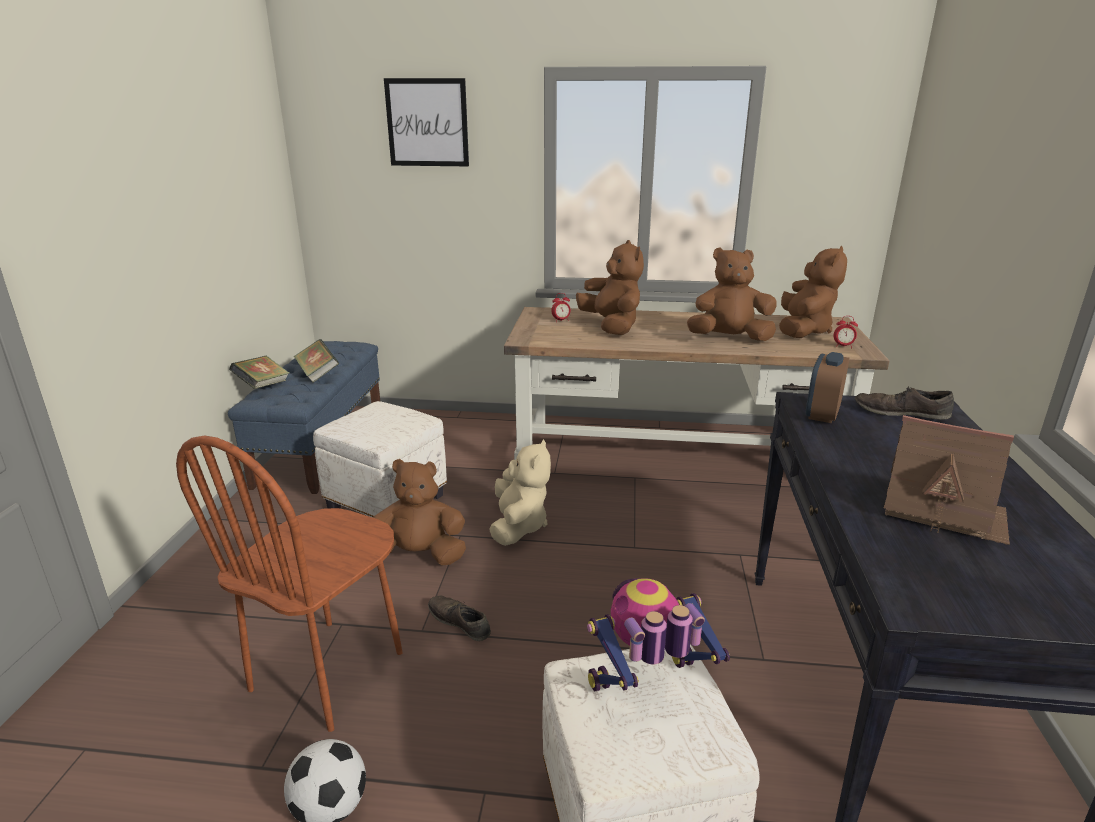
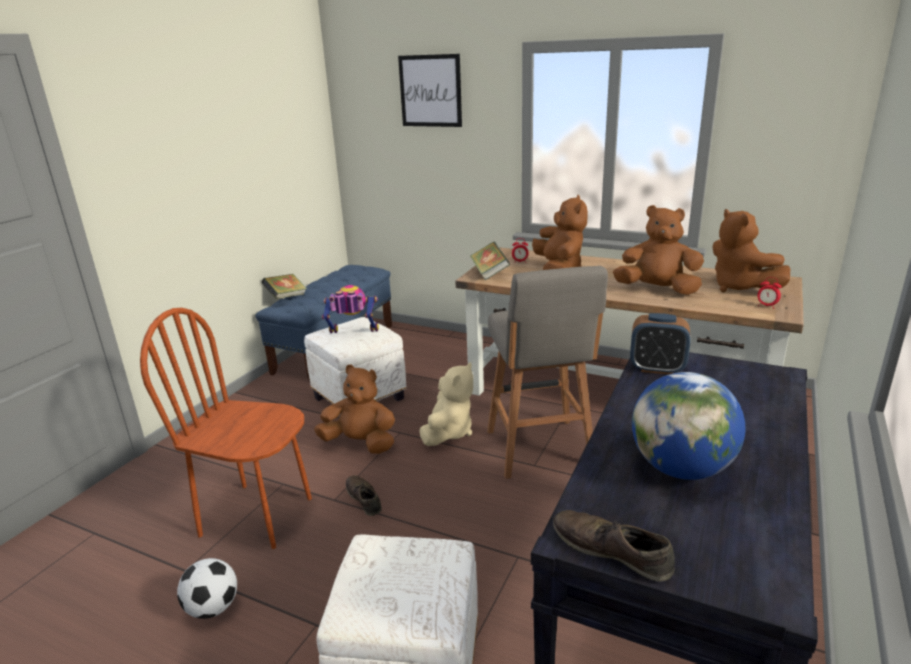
camera: 20 degrees right, 0 degrees up
(318, 374) = (329, 291): book -> book (489, 273)
(328, 671) = (257, 515): brown chair -> brown chair turned 60 degrees clockwise
(631, 530) = (540, 450): none -> grey stool
(647, 686) = (411, 567): toy robot -> toy robot (353, 334)
(803, 331) = (739, 287): brown plush toy -> brown plush toy turned 120 degrees clockwise
(822, 414) = (657, 368): alarm clock -> alarm clock turned 120 degrees counterclockwise
(900, 412) = (737, 375): brown shoe -> brown shoe (611, 550)
(942, 511) = (681, 468): toy house -> globe

